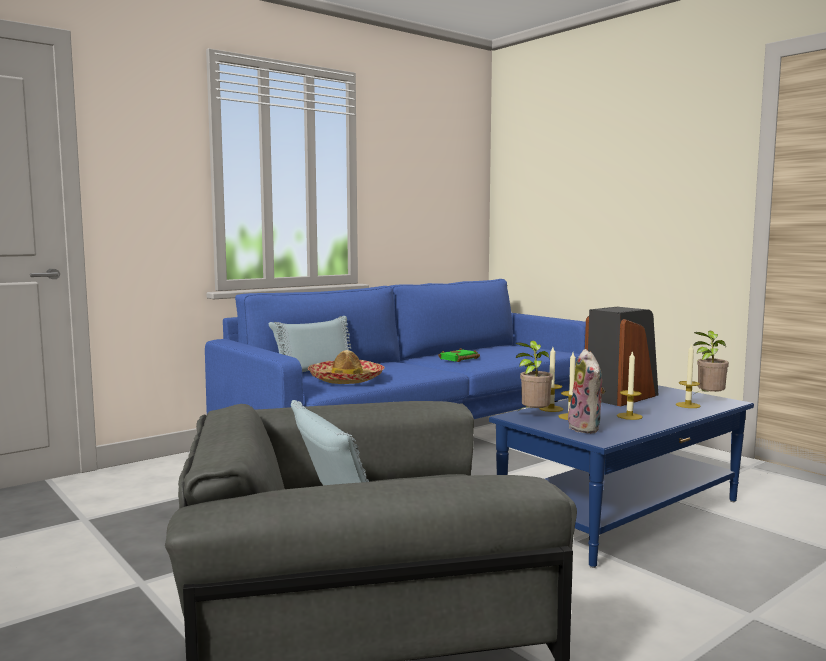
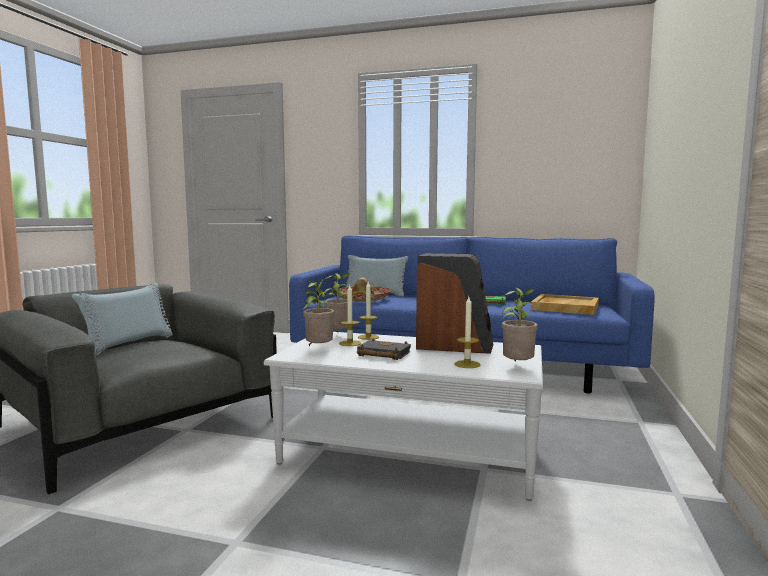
camera: 55 degrees right, 0 degrees up
(518, 351) = (564, 307): none -> beige tray
(587, 428) = (318, 350): plush toy -> potted plant
(623, 513) = (410, 454): blue coffee table -> white coffee table
(629, 416) = (382, 354): candle -> black book

